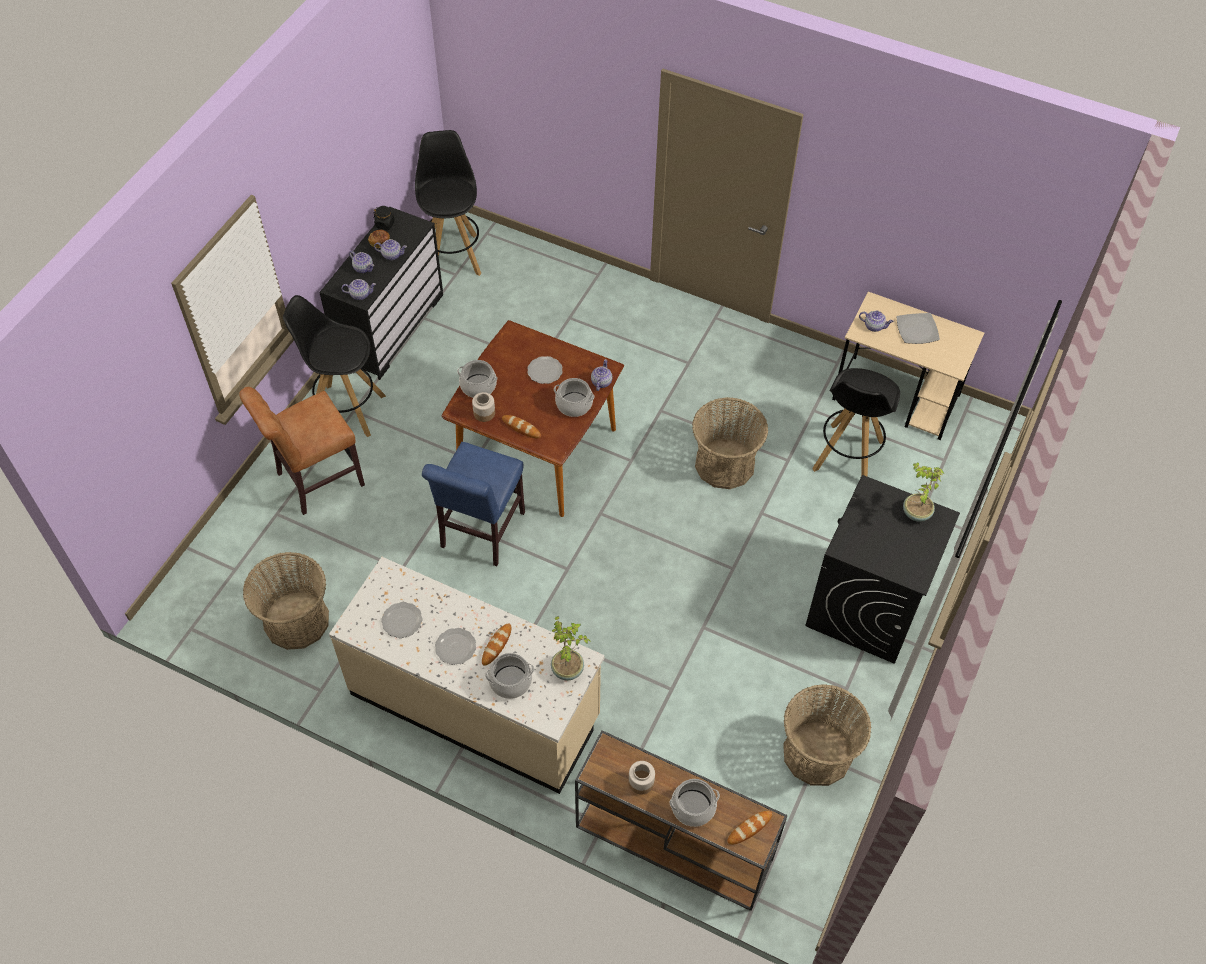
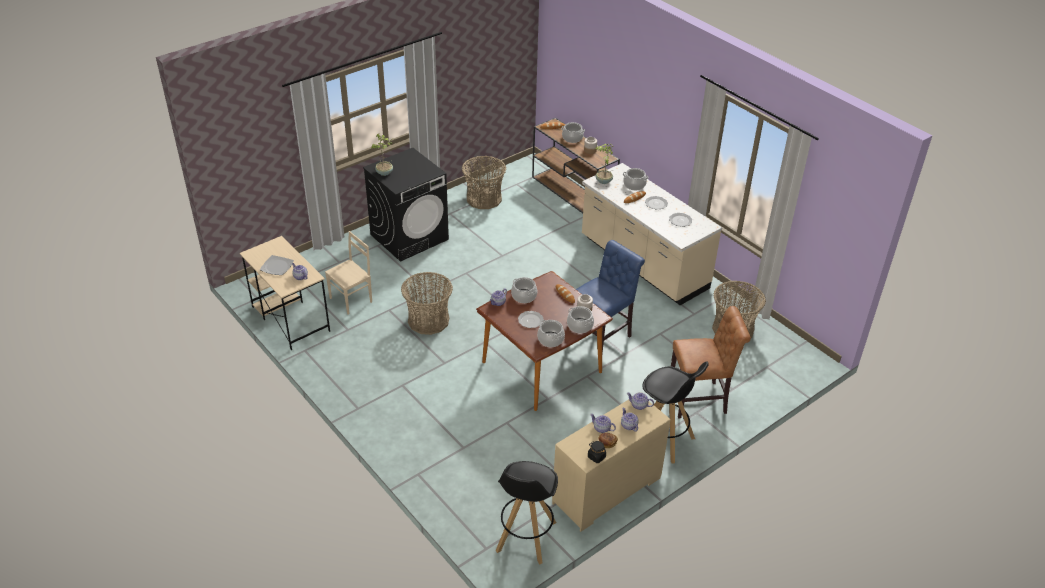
camera: 155 degrees left, 15 degrees down
(390, 327) = (607, 491): black dresser -> beige dresser
(505, 353) = (551, 339): none -> cooking pot
(848, 456) = (352, 300): black stool -> beige chair

